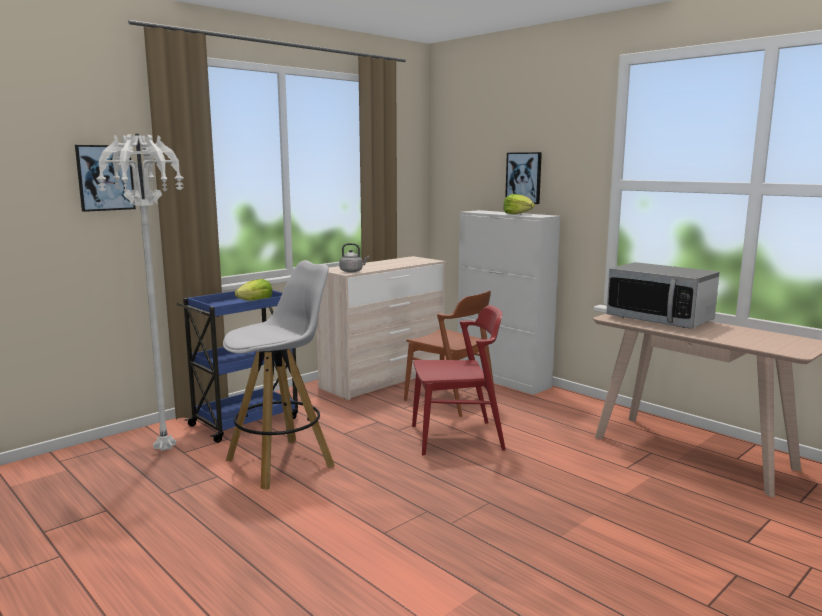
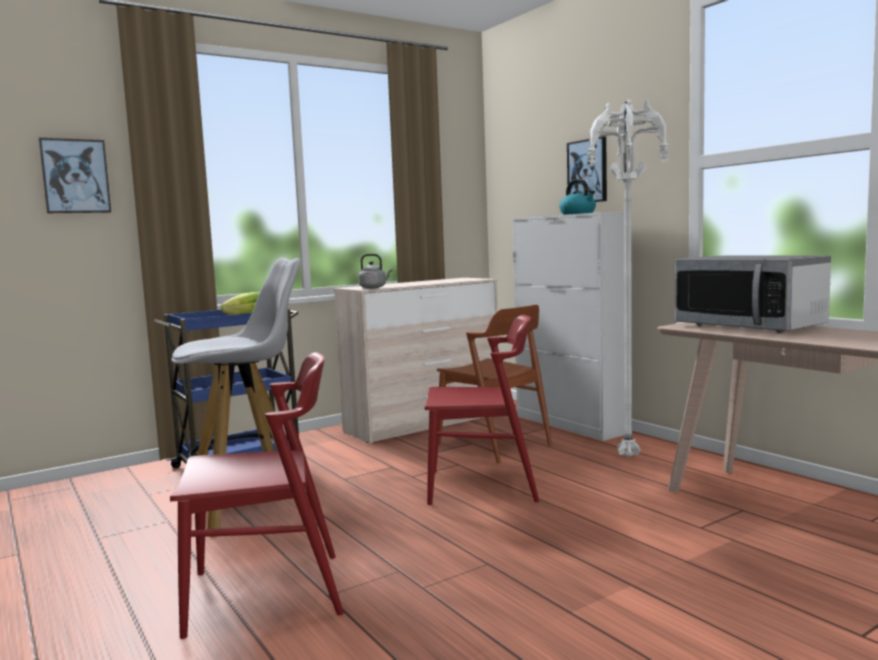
camera: 10 degrees right, 5 degrees down
(164, 451) = (127, 493): white floor lamp -> white floor lamp (628, 457)
(336, 533) = (266, 592): none -> red chair
(517, 214) = (578, 213): lettuce -> kettle

